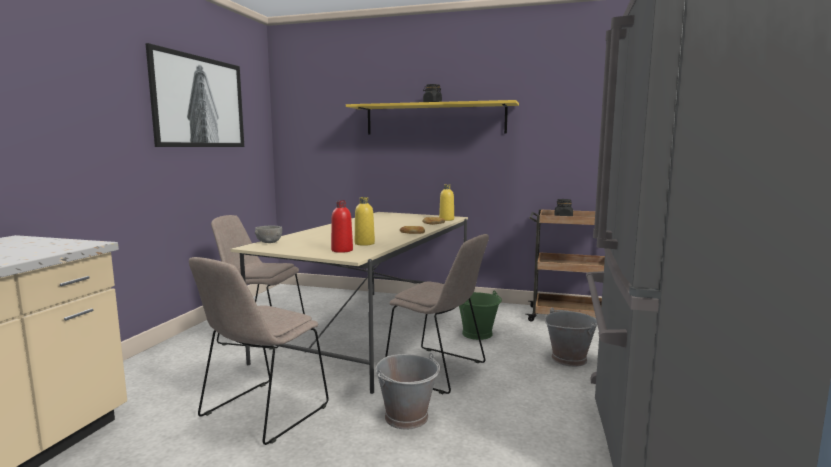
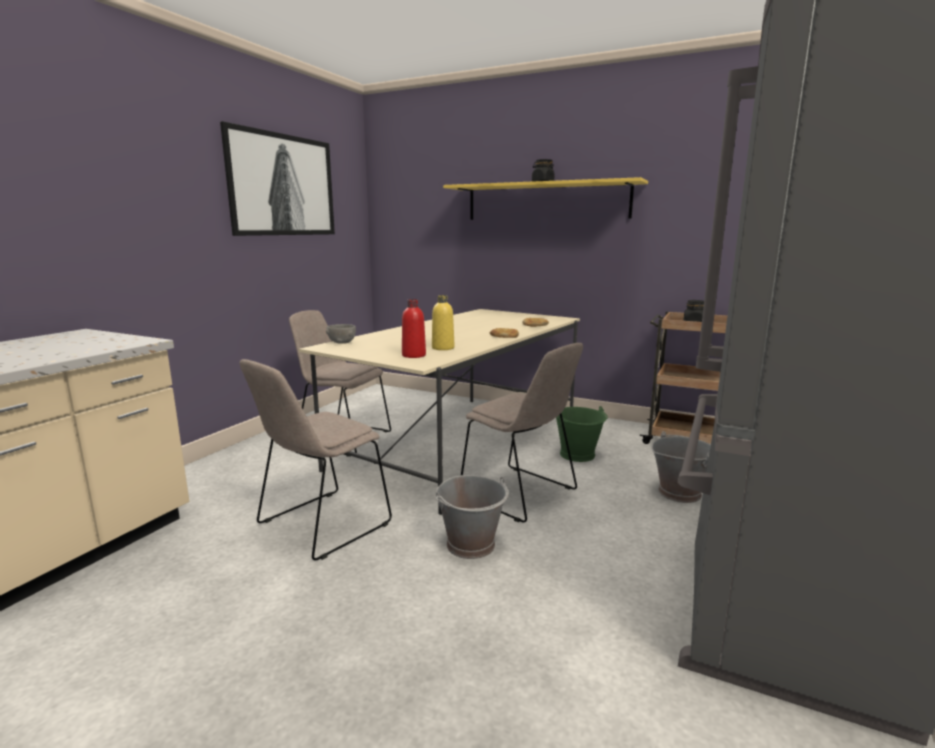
camera: 10 degrees right, 5 degrees up
(446, 219) = (552, 321): yellow bottle -> none

